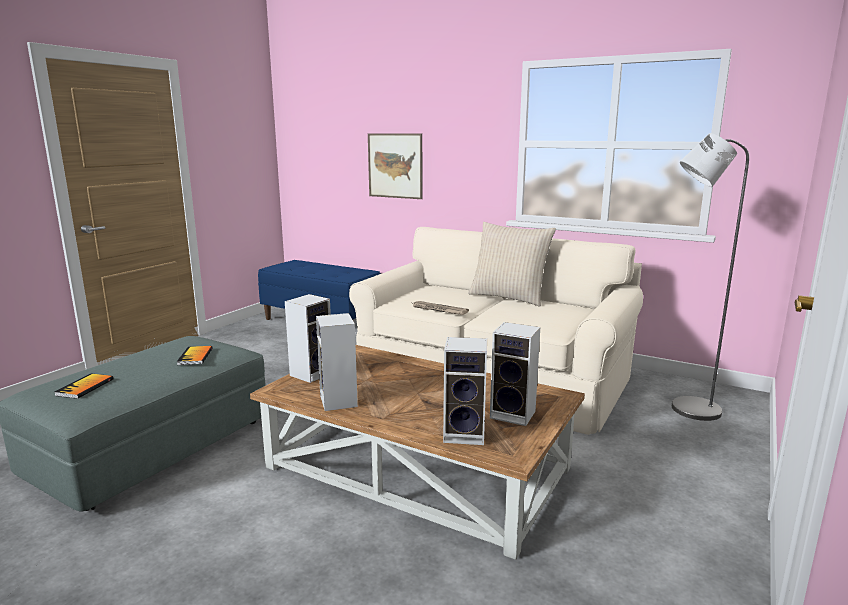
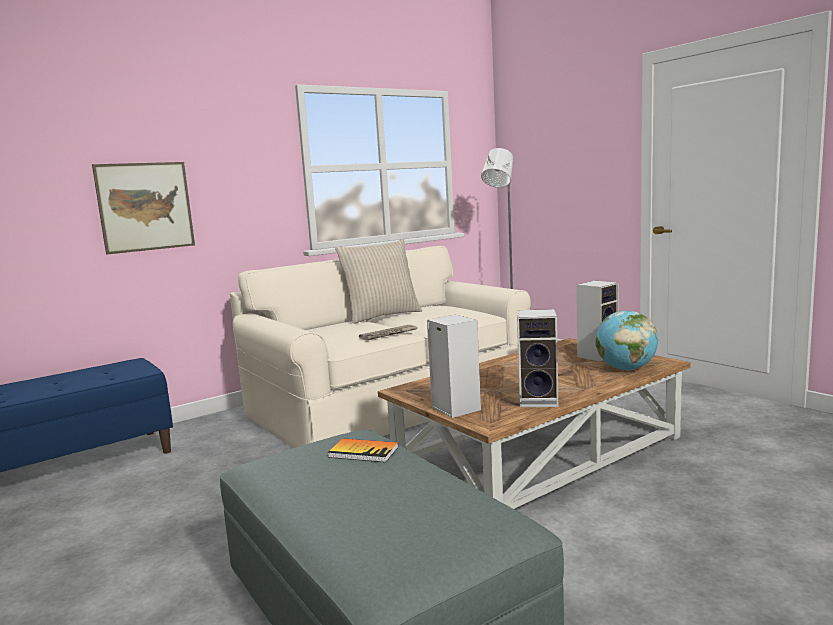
camera: 65 degrees left, 5 degrees down
(85, 387) = (421, 521): book -> none
(466, 434) = (626, 369): speaker -> globe

